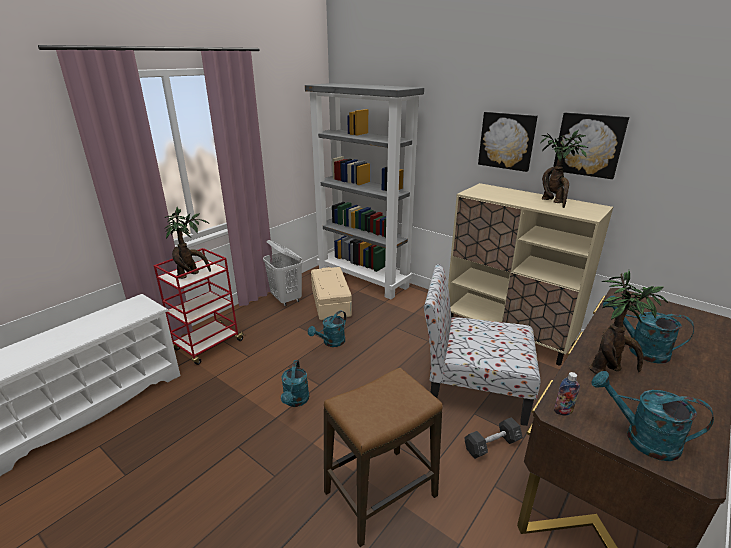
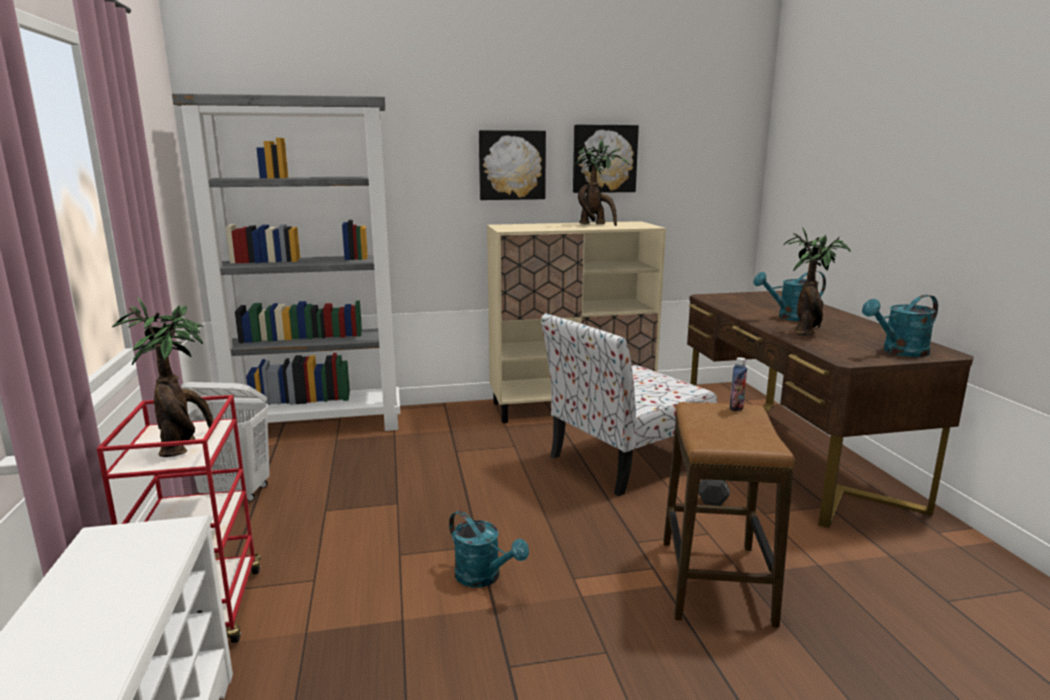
camera: 50 degrees left, 10 degrees down
(331, 303) = (322, 466): beige storage box -> none
(331, 343) = (408, 502): turquoise watering can -> none
(563, 411) = (847, 358): bottle -> bottle (736, 408)

